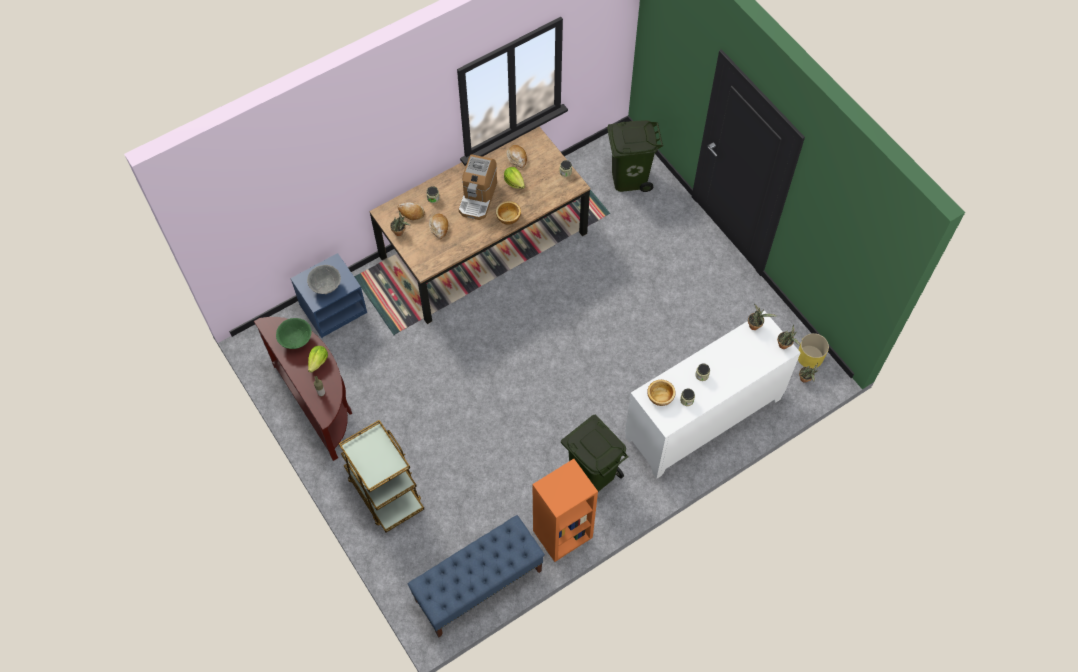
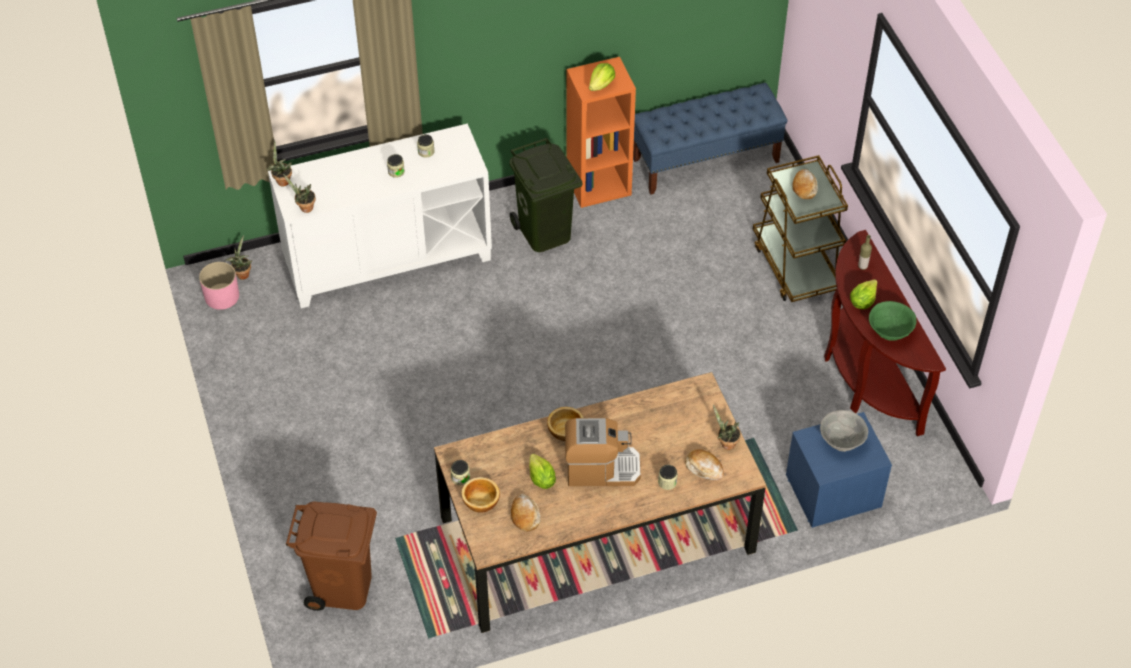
camera: 165 degrees left, 10 degrees down
(439, 227) = (668, 438): bread -> bread (804, 187)
(478, 197) = (601, 468): coffee machine -> coffee machine turned 60 degrees clockwise
(562, 479) = (601, 85): none -> lettuce
(629, 177) = (342, 588): green trash can -> brown trash can
(661, 396) = (454, 161): bowl -> bowl (480, 502)
(810, 356) = (221, 296): yellow planter -> pink planter

